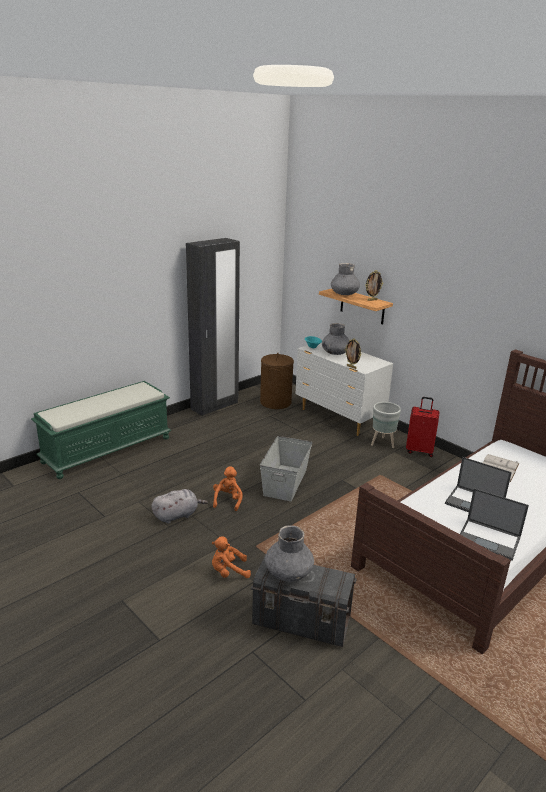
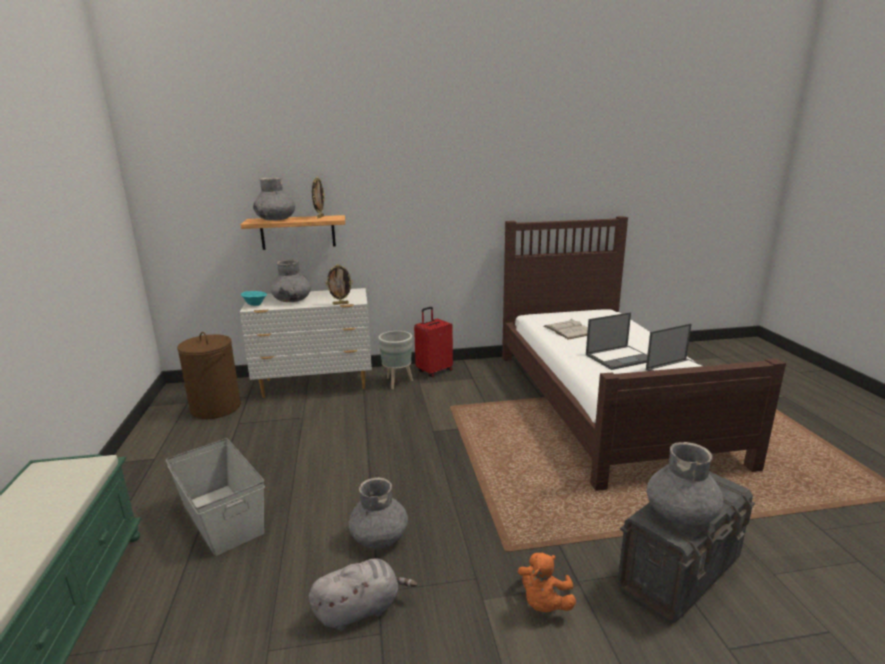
camera: 55 degrees left, 5 degrees down
(177, 515) = (360, 609): grey plush toy -> grey plush toy turned 60 degrees clockwise
(215, 406) = (136, 456): black wardrobe -> none
(228, 500) = (379, 536): orange plush toy -> grey vase
(285, 482) = (392, 471): grey storage box -> grey storage box (221, 518)

